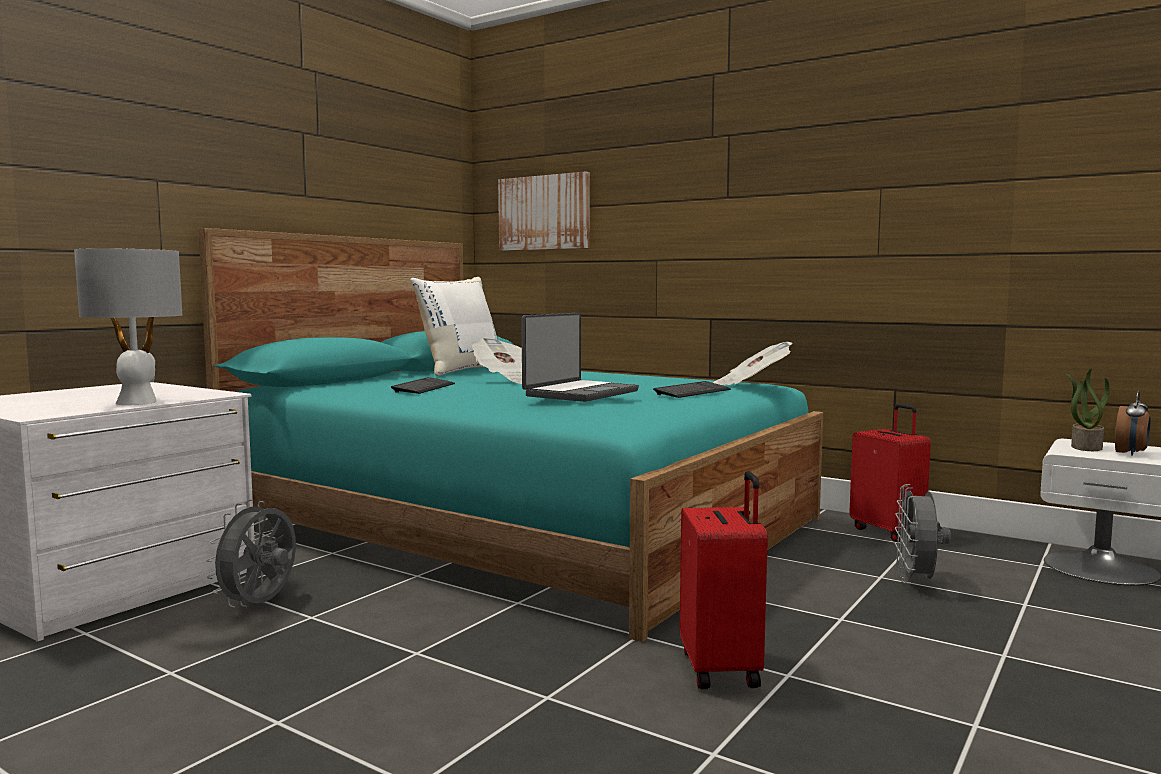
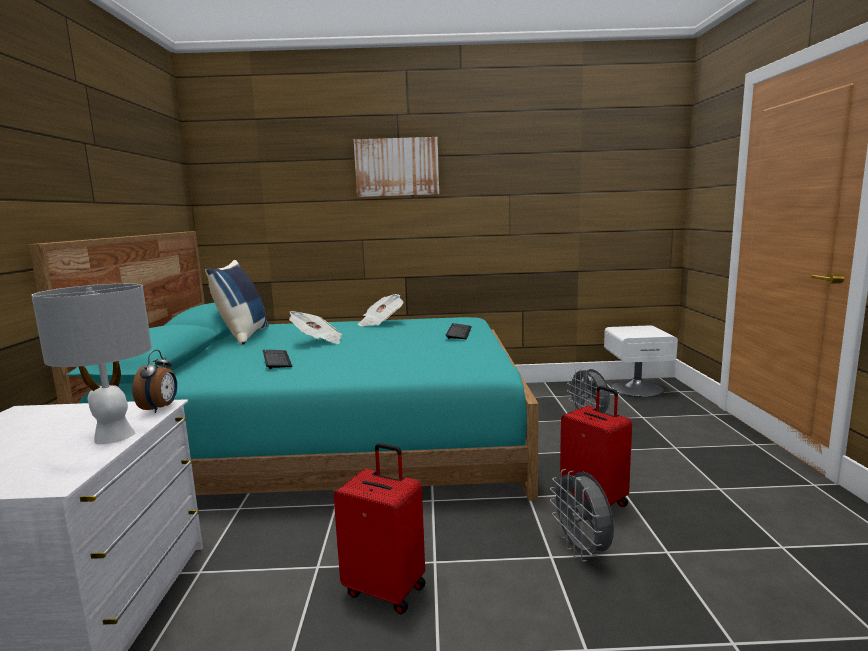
camera: 35 degrees left, 5 degrees up
(260, 605) = (259, 574): grey fan -> grey fan (582, 551)
(461, 370) = (243, 336): white pillow -> blue pillow
(544, 213) = (264, 206): picture -> picture (397, 167)
(579, 393) = (422, 348): laptop -> none
(751, 385) = (470, 320): newspaper -> newspaper (380, 323)
(888, 532) = (535, 391): red suitcase -> red suitcase (386, 589)
(1085, 447) = (628, 331): potted plant -> none
(1131, 453) = (650, 331): alarm clock -> alarm clock (160, 408)

